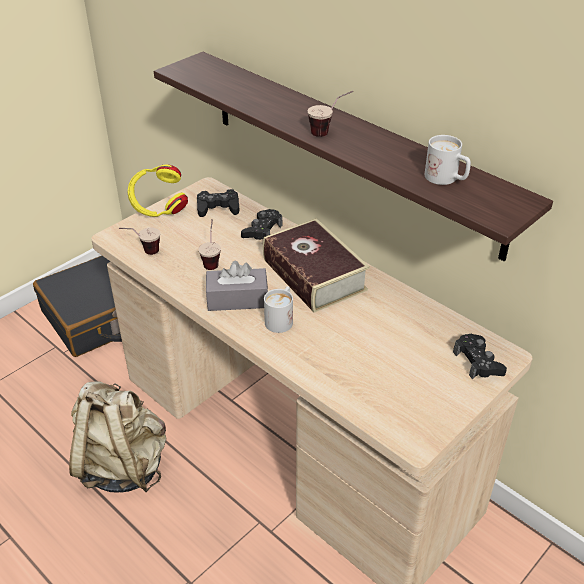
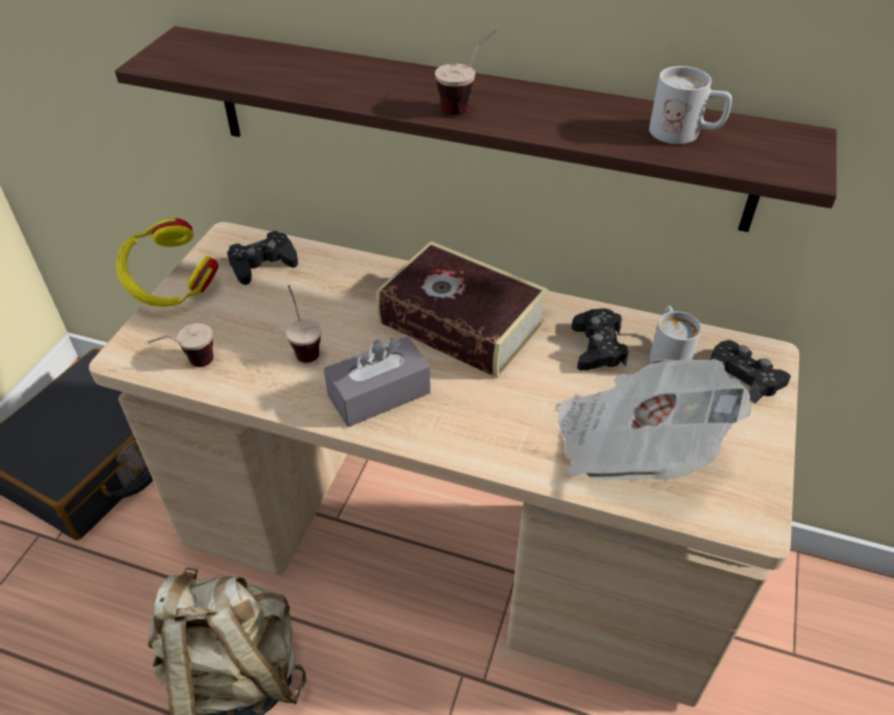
camera: 25 degrees left, 5 degrees up
(262, 230) = (348, 279): black game controller -> black game controller (597, 347)
(281, 319) = (460, 403): white mug -> white mug (667, 353)
(371, 376) = (634, 446): none -> newspaper

